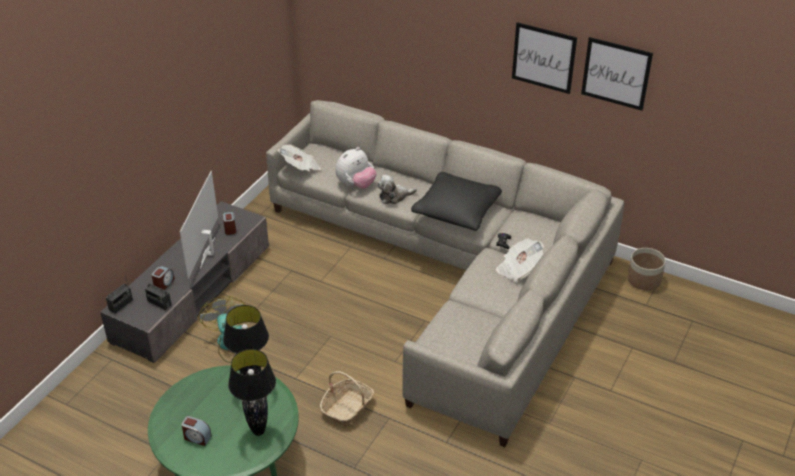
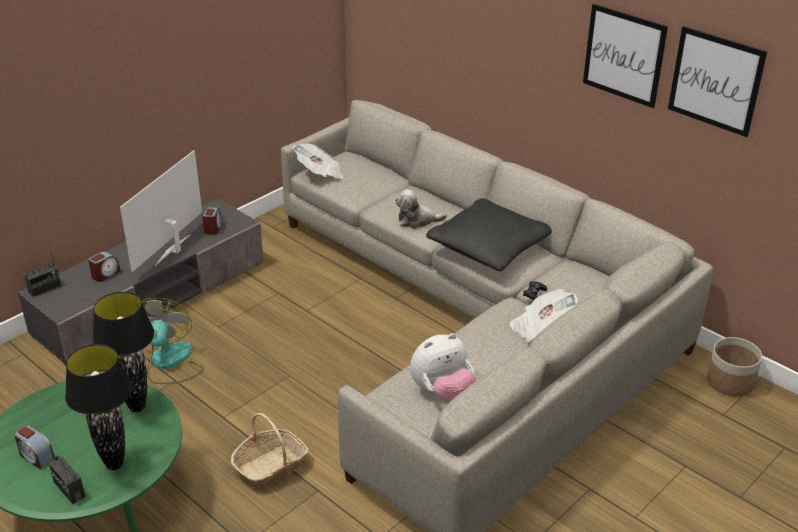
camera: 15 degrees right, 5 degrees down
(159, 303) = (88, 294): radio -> radio (69, 489)
(356, 185) = (377, 201): plush toy -> plush toy (442, 392)

